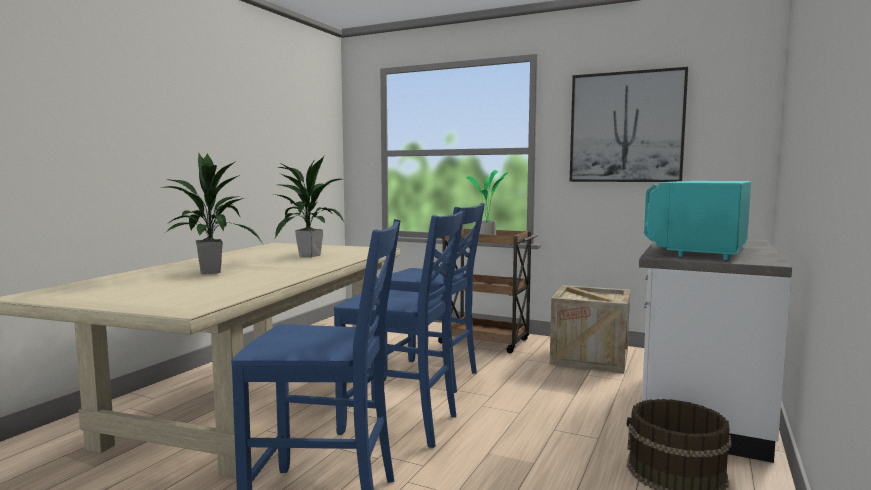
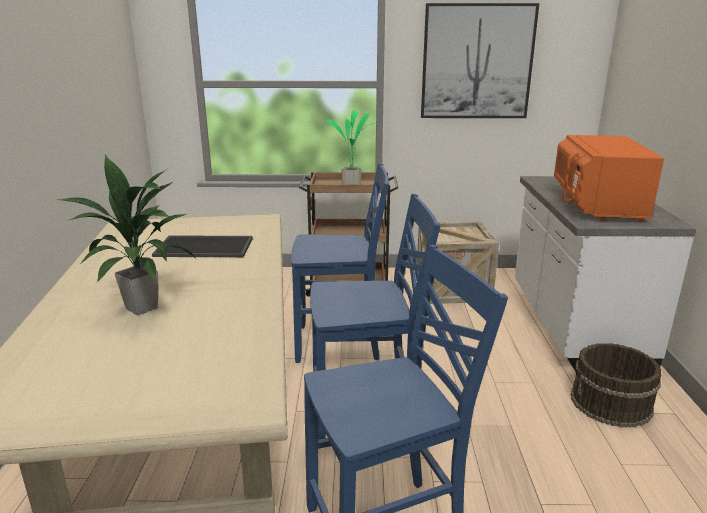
camera: 25 degrees left, 15 degrees up
(309, 255) = (205, 246): potted plant -> tray
(698, 250) = (596, 206): turquoise microwave -> orange microwave

